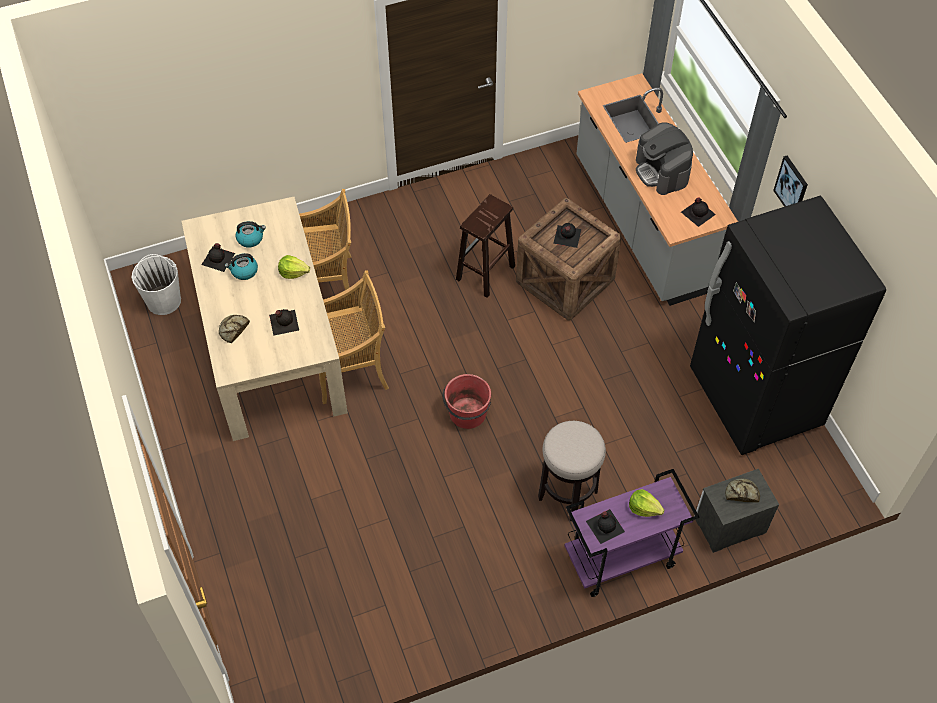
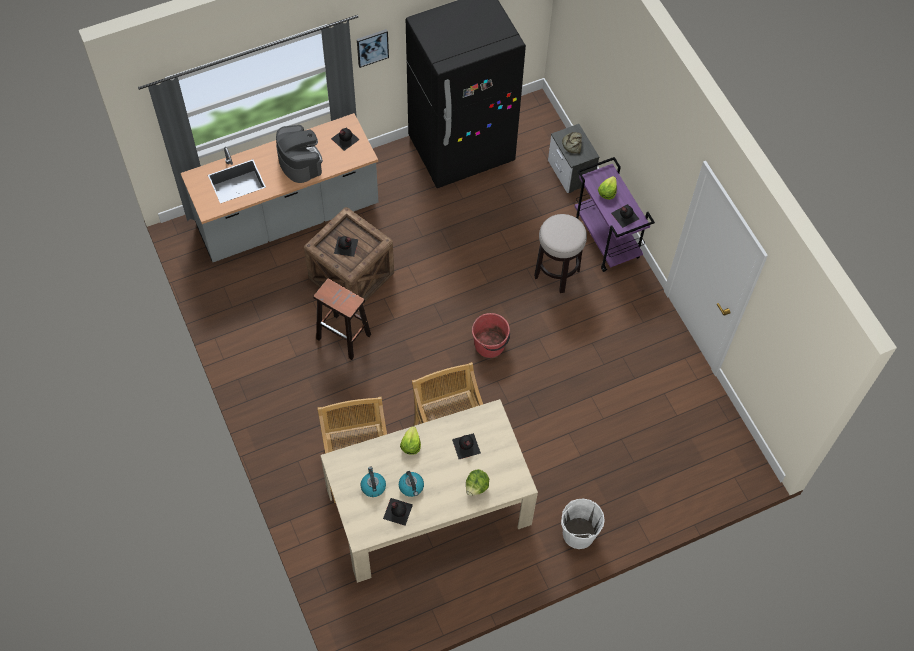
camera: 95 degrees left, 5 degrees up
(163, 300) = (382, 611): white bucket -> white bucket (578, 533)
(233, 329) = (477, 486): bread -> lettuce
(662, 171) = (300, 161): coffee machine -> coffee machine turned 90 degrees counterclockwise

